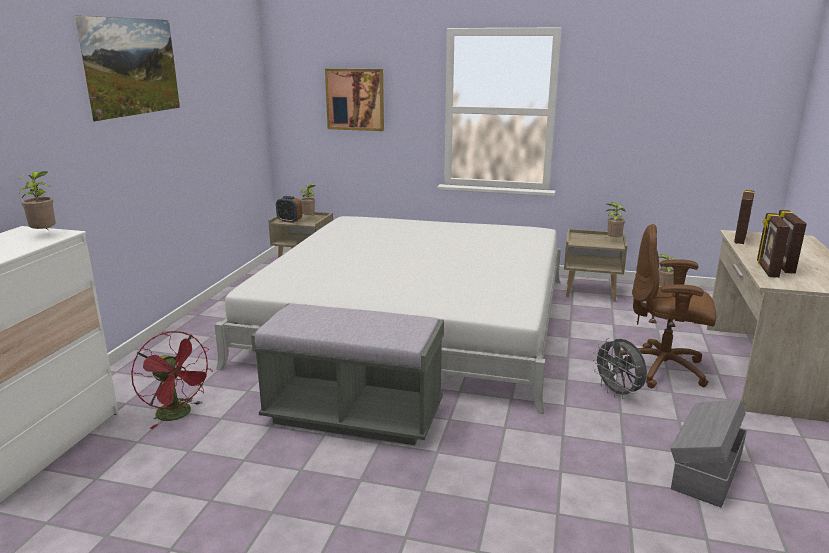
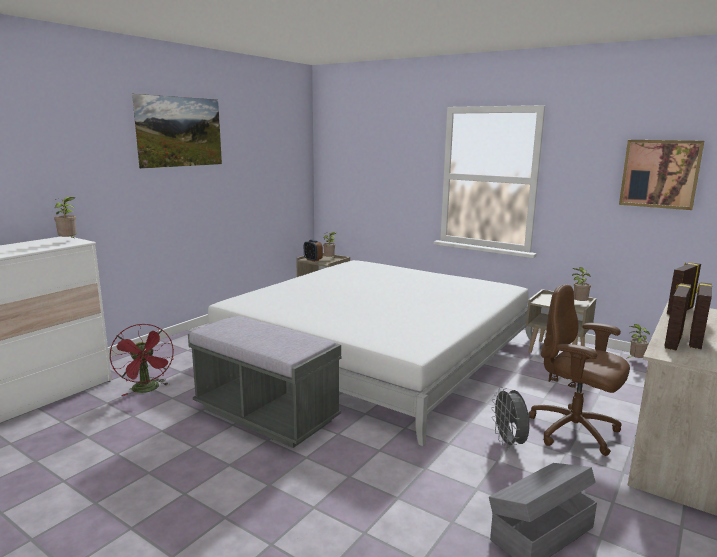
camera: 20 degrees right, 5 degrees down
(355, 99) = (374, 165): picture -> picture (660, 174)

